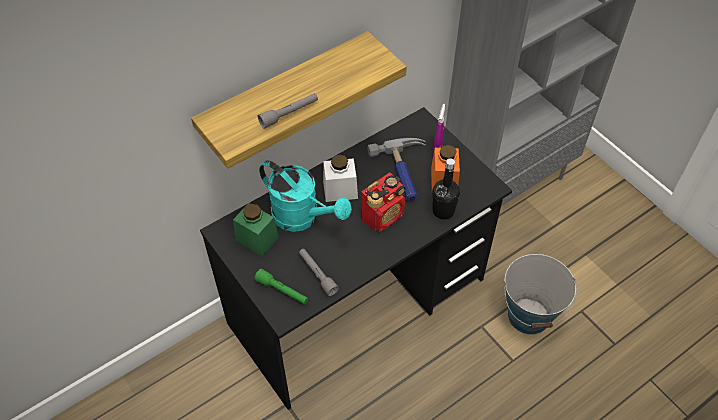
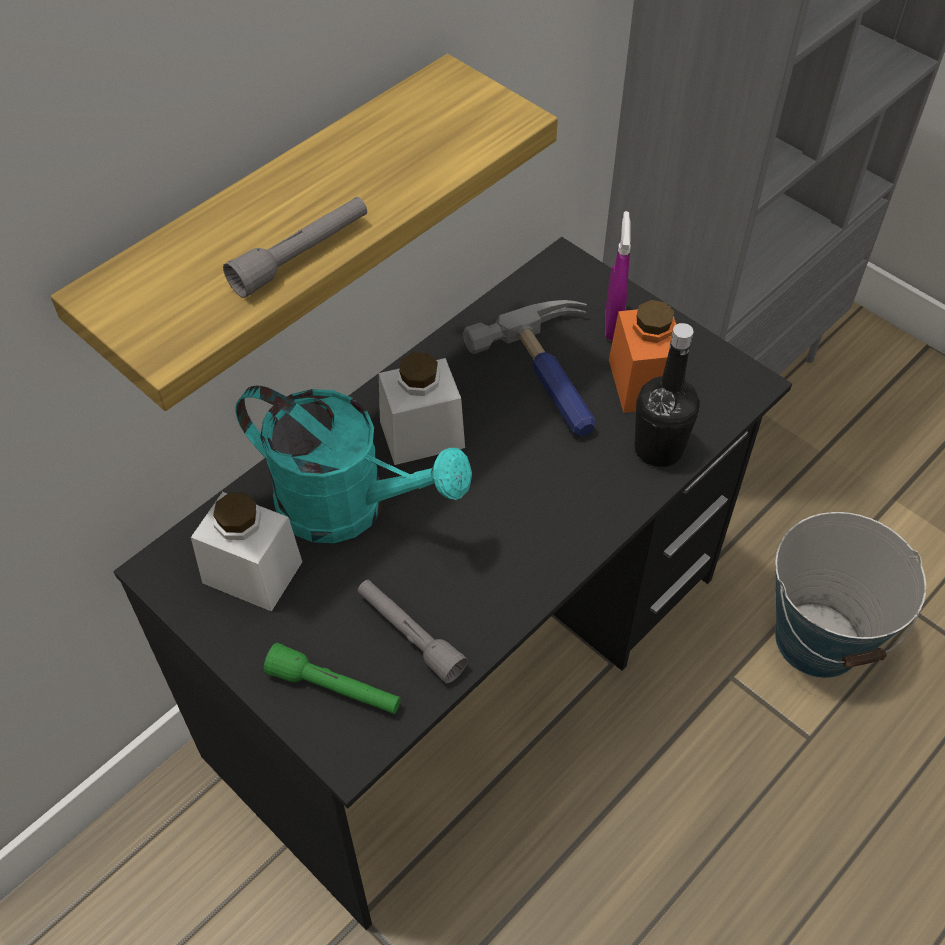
camera: 10 degrees left, 0 degrees up
(257, 238) = (252, 572): green jar -> white jar
(383, 216) = (530, 480): radio -> none

